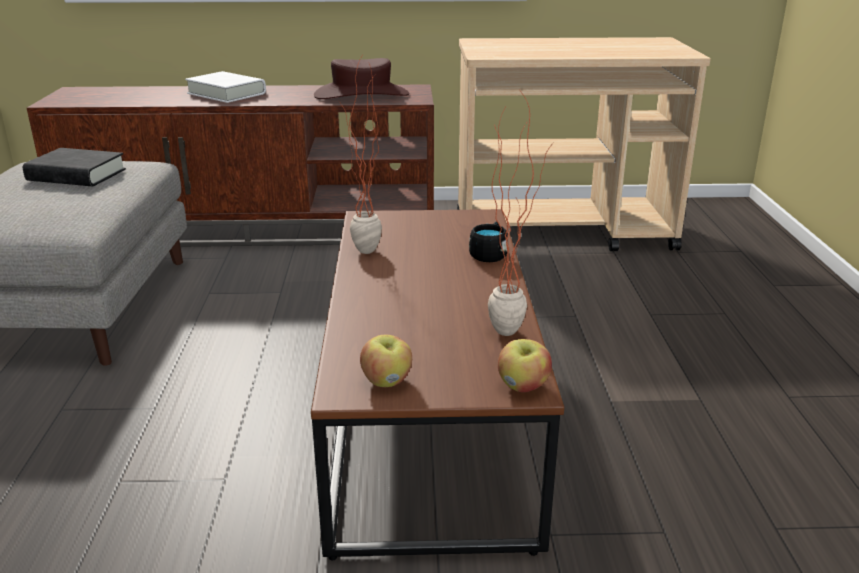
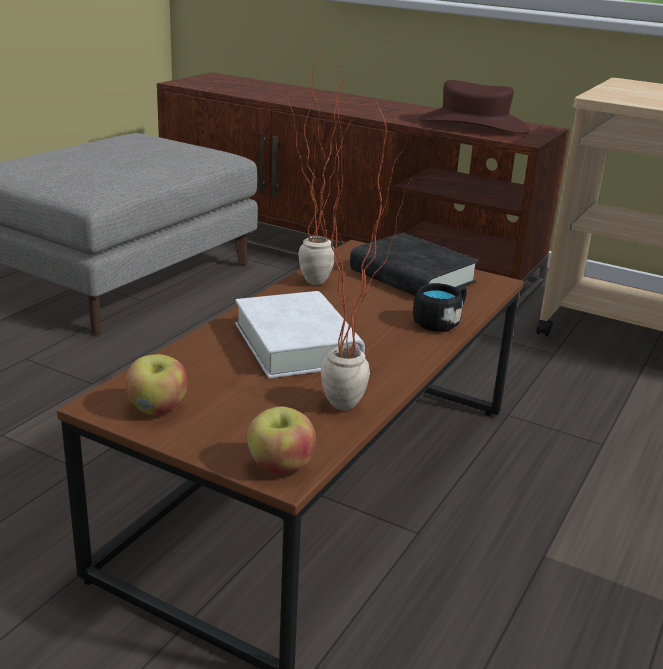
camera: 30 degrees right, 0 degrees up
(76, 175) = (150, 150): black book -> black book (412, 276)
(226, 93) = (340, 101): white book -> white book (297, 344)

